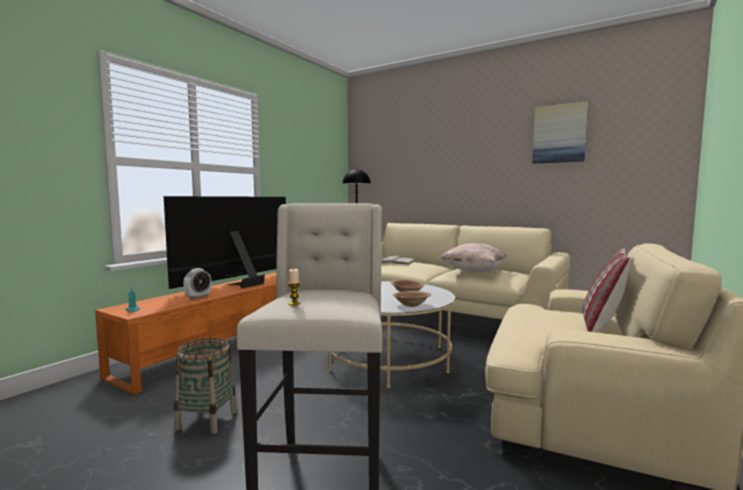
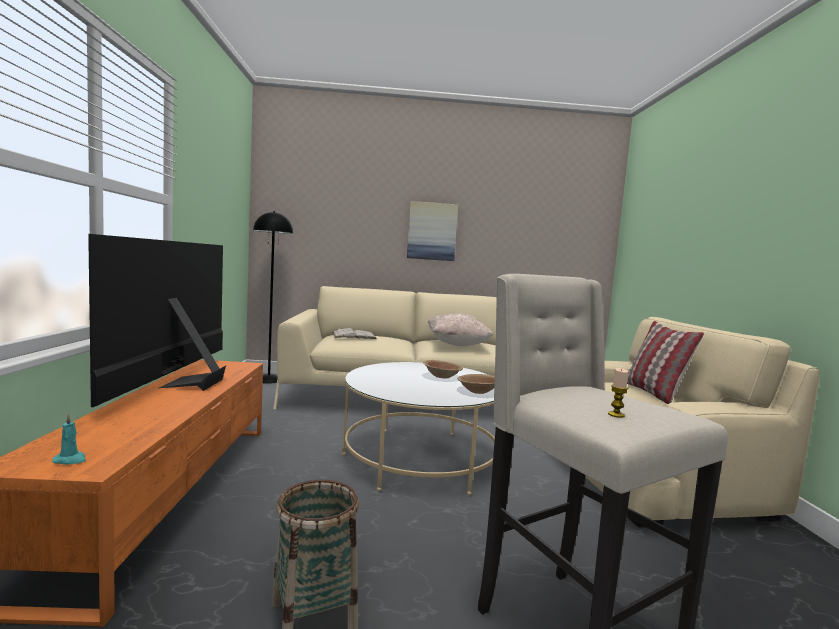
camera: 35 degrees left, 0 degrees up
(198, 296) = (156, 414): alarm clock -> none
(559, 134) = (512, 203): picture -> picture (432, 231)

